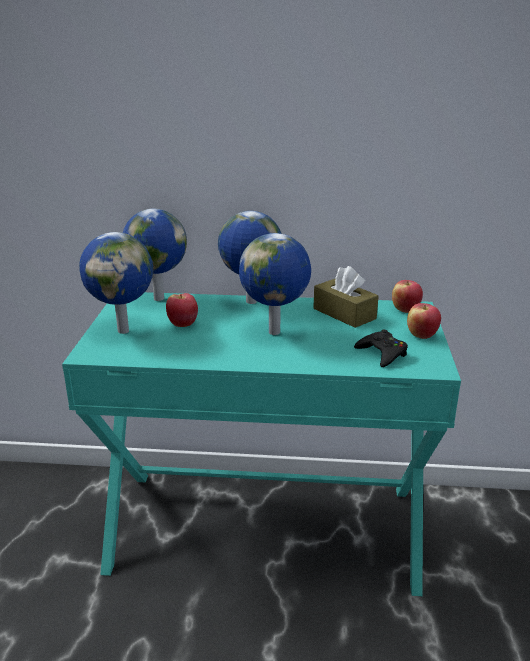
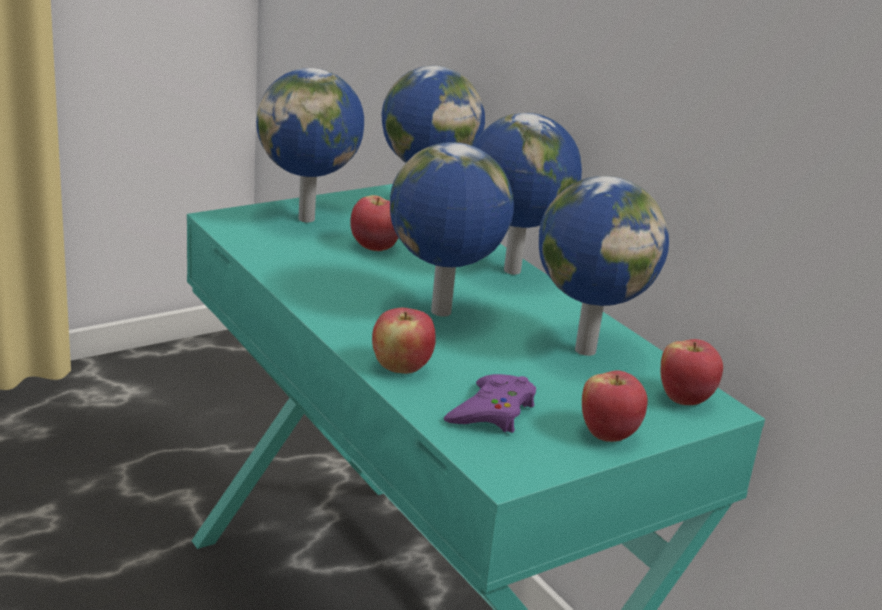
camera: 50 degrees right, 0 degrees up
(320, 361) = (401, 367): none -> apple
(344, 314) = (584, 349): brown tissue box -> globe
(382, 353) = (492, 412): black game controller -> purple game controller

